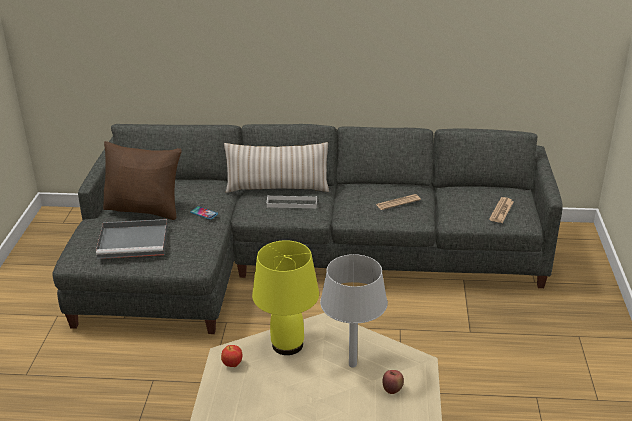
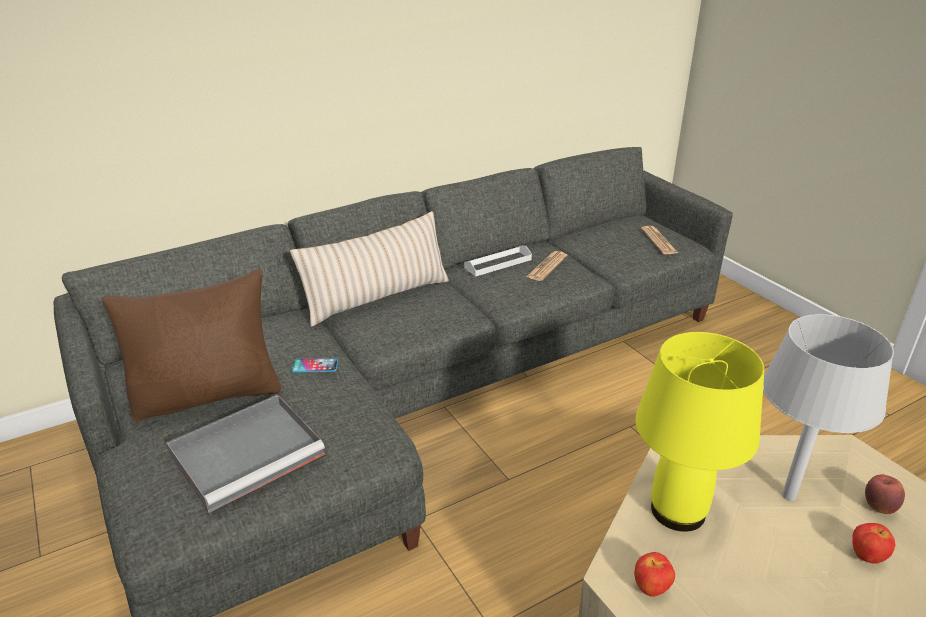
camera: 35 degrees left, 0 degrees up
(292, 203) = (422, 310): white tray -> white tray (498, 263)
(350, 402) = (866, 556): none -> apple

